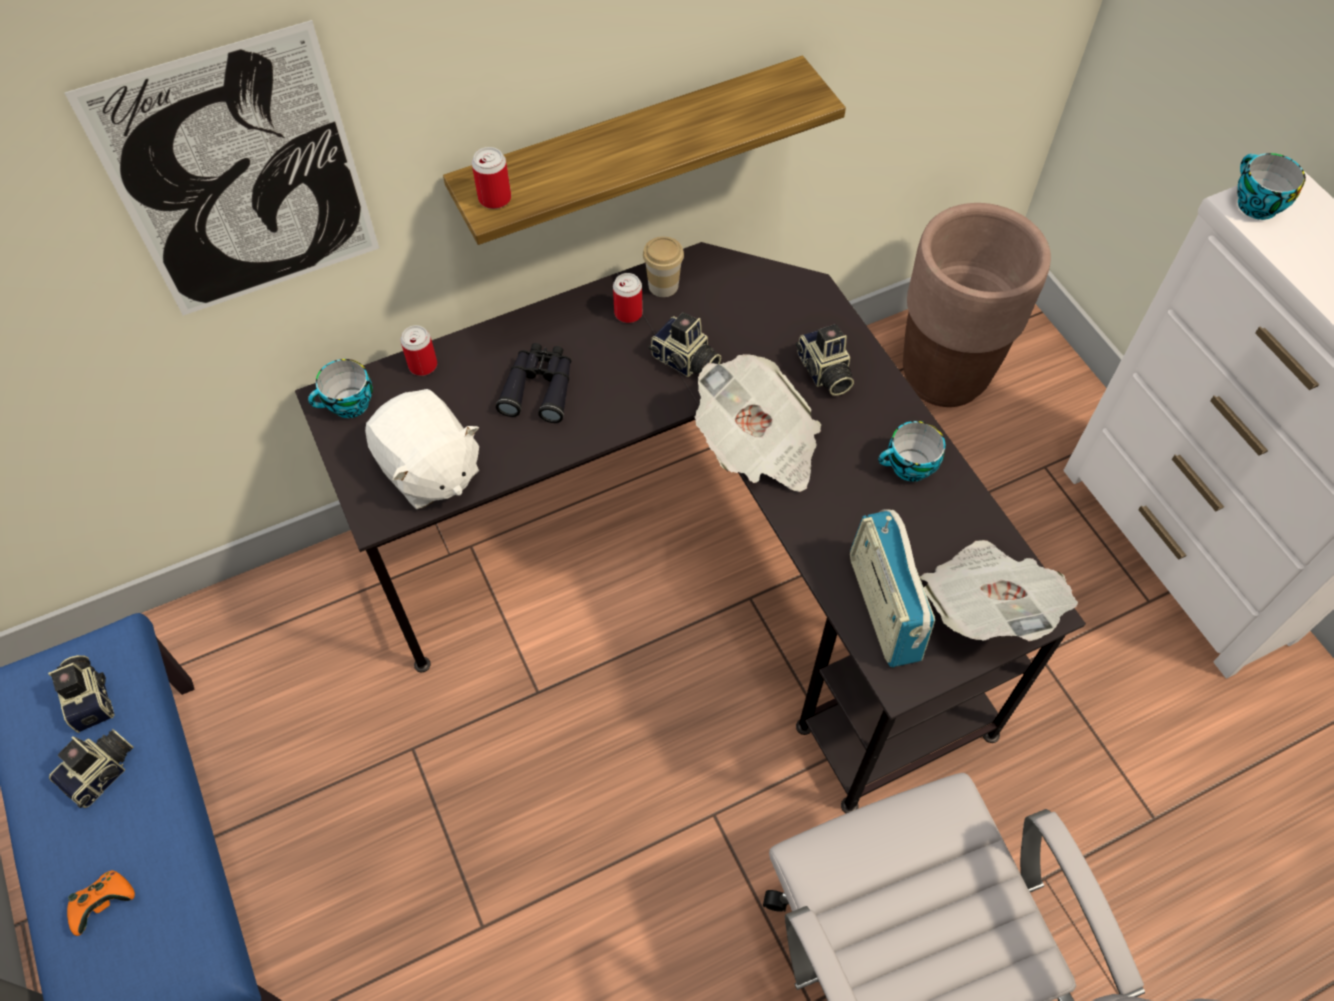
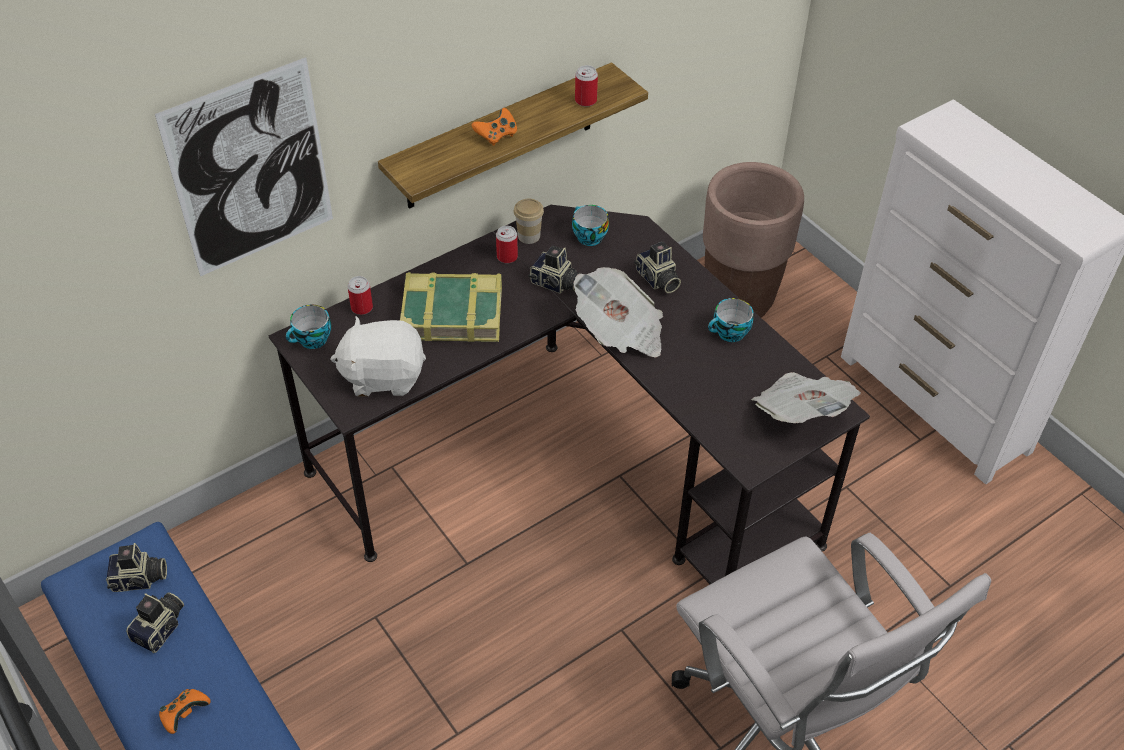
camera: 10 degrees left, 10 degrees down
(92, 698) = (139, 580): camera -> camera turned 120 degrees clockwise
(429, 470) = (383, 375): white plush toy -> white plush toy turned 135 degrees clockwise
(494, 198) = (418, 171): can -> can (585, 100)
(539, 387) = (452, 312): black binoculars -> book
(616, 154) = (496, 136): none -> orange game controller
(883, 607) = (729, 423): radio -> none
(1254, 204) = (930, 127): cup -> cup (587, 237)

